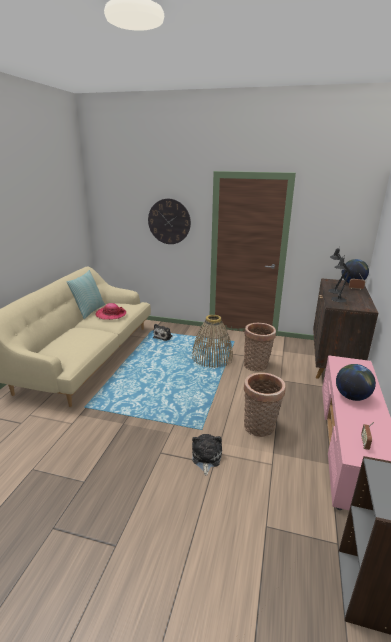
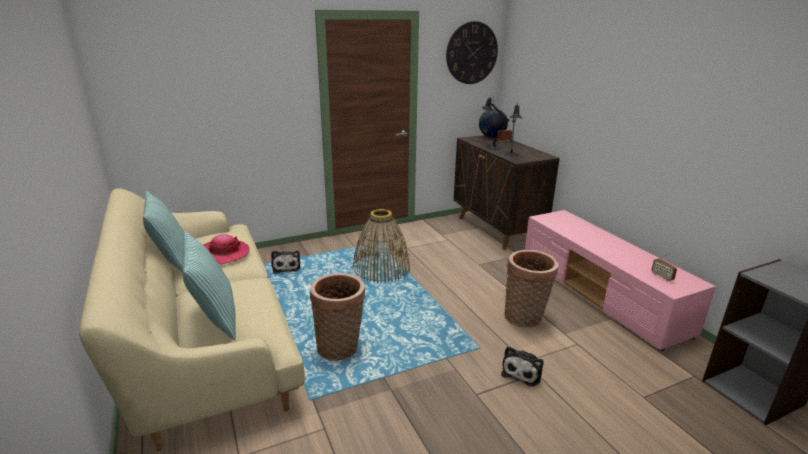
camera: 40 degrees left, 0 degrees up
(62, 343) = (215, 319): none -> pillow
(169, 221) = (252, 90): wall clock -> wall clock (472, 53)
(206, 458) = (522, 372): plush toy -> plush toy turned 120 degrees counterclockwise
(257, 366) = (439, 259): basket -> basket (340, 348)
(351, 396) = (599, 245): globe -> none

